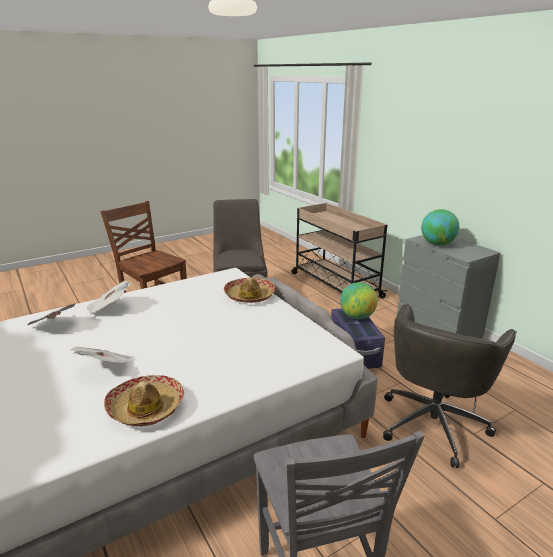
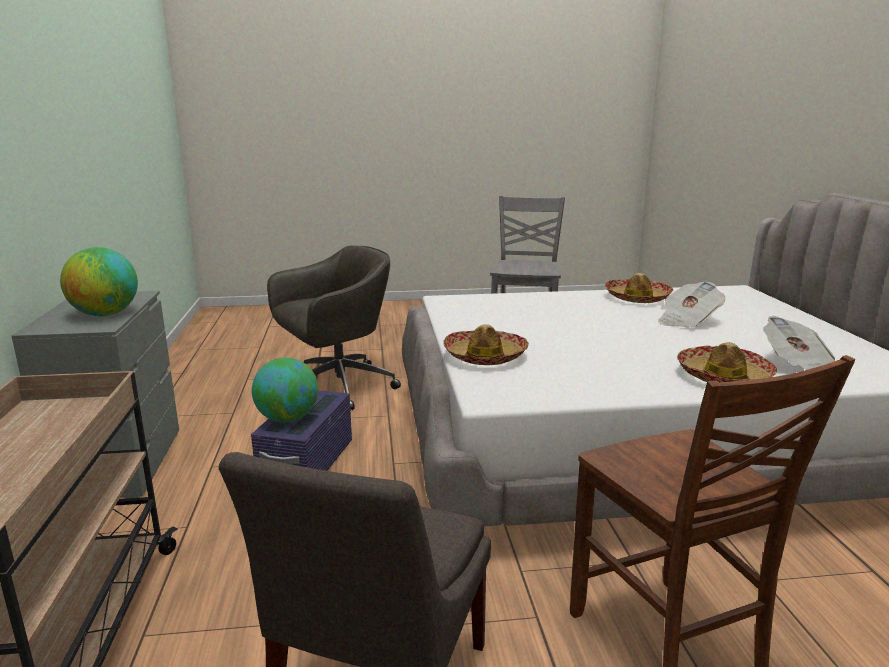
camera: 155 degrees left, 5 degrees down
(109, 308) = (724, 376): newspaper -> hat

